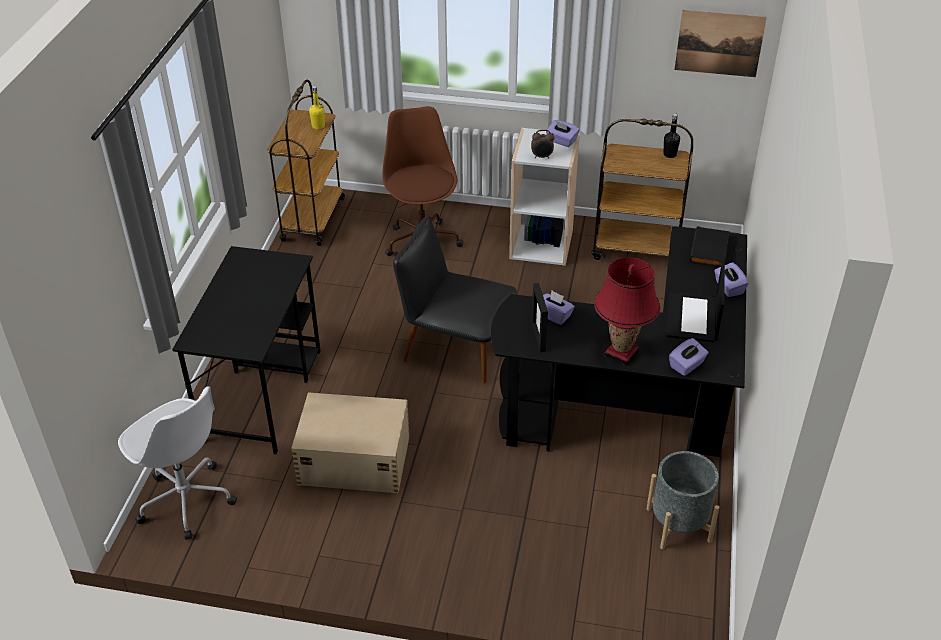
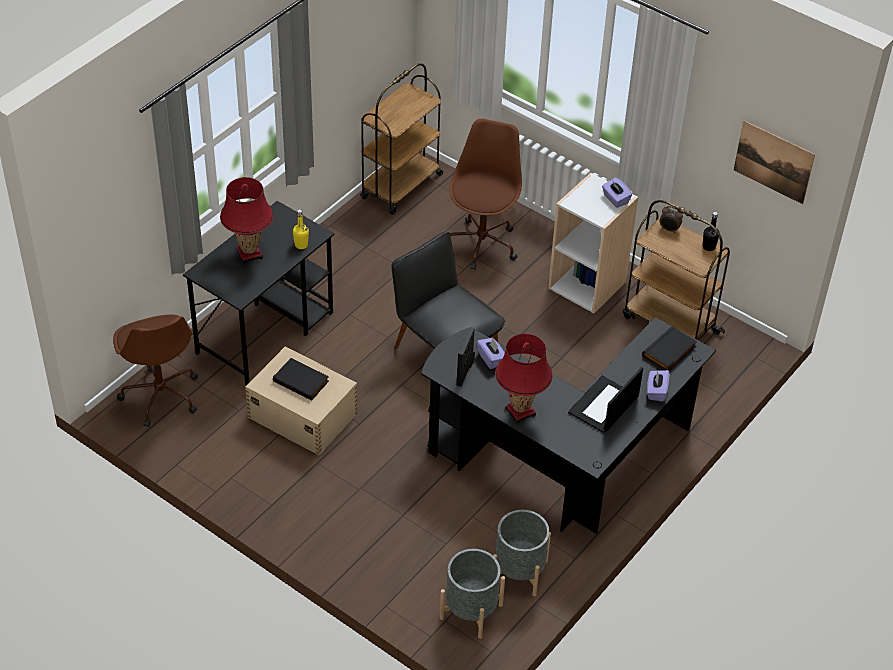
camera: 25 degrees right, 5 degrees up
(188, 502) = (162, 398): white office chair -> brown office chair
(235, 304) = (249, 254): none -> red table lamp
(318, 126) = (418, 108): yellow bottle -> yellow bottle (301, 245)
(349, 419) = (302, 381): none -> black book
(542, 157) = (585, 209): alarm clock -> alarm clock (669, 229)
(663, 586) = (471, 611): none -> grey planter
(687, 365) = (565, 443): purple tissue box -> none

